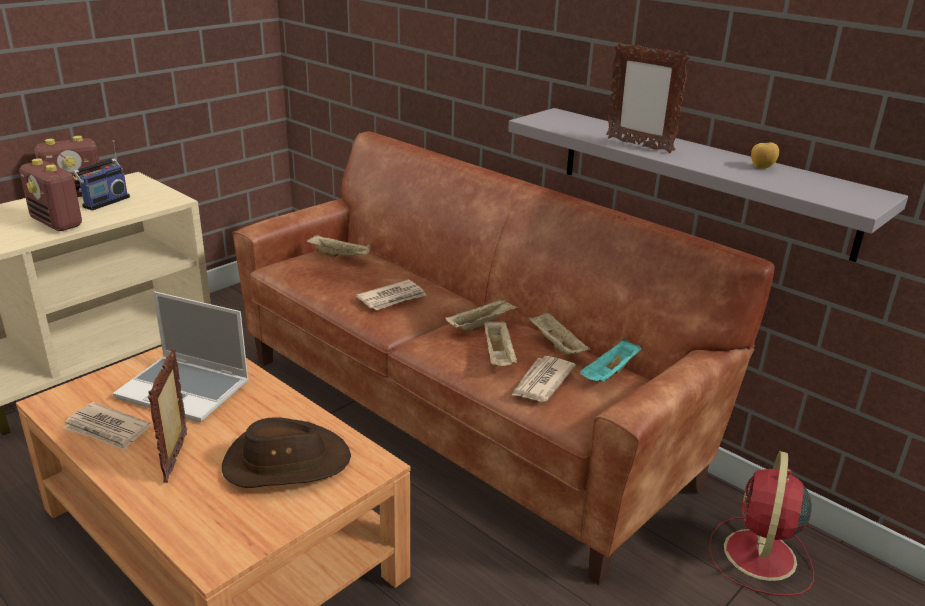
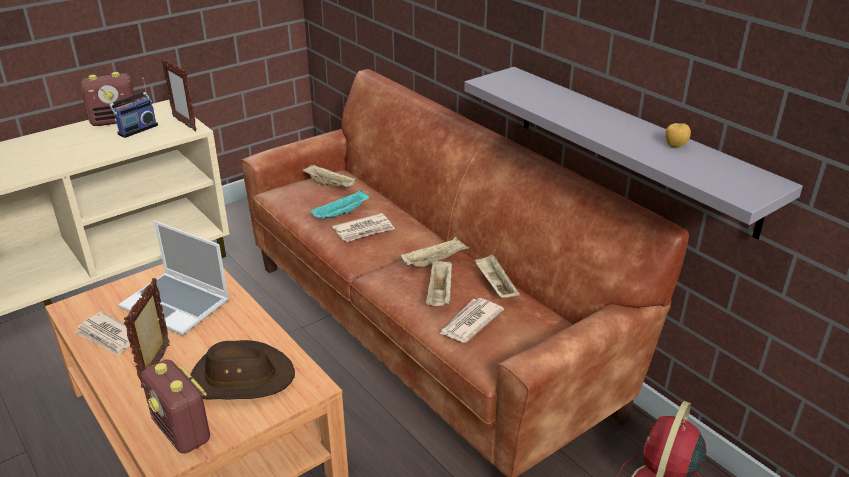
camera: 10 degrees right, 5 degrees up
(57, 223) = (94, 150): radio -> radio (182, 431)
(610, 374) = (534, 319): turquoise tray -> turquoise tray (341, 214)
(638, 145) = (570, 115): picture frame -> picture frame (184, 123)

